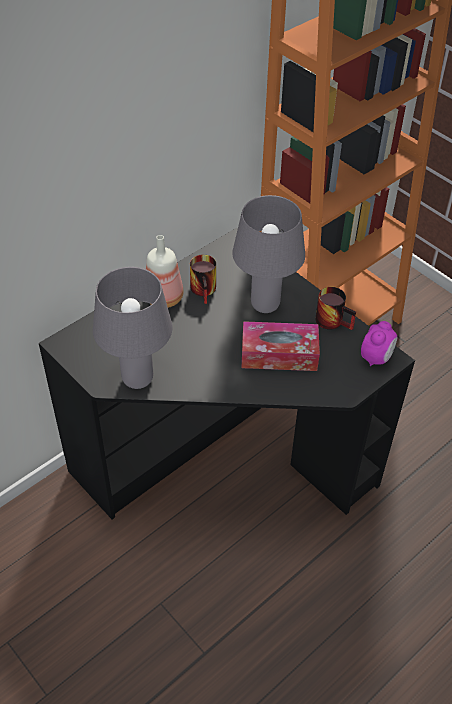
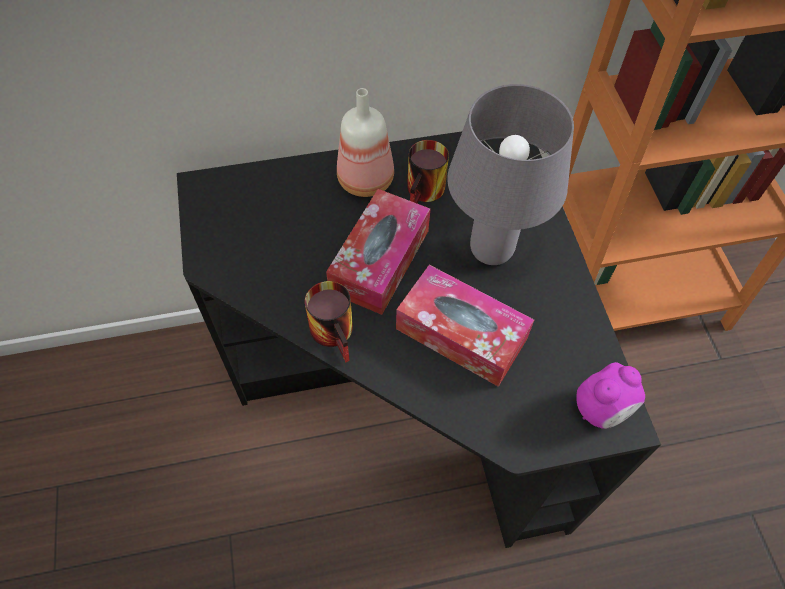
camera: 30 degrees right, 10 degrees up
(137, 379) = (252, 279): grey table lamp -> none
(206, 337) = (380, 261): none -> tissue box
(334, 320) = (575, 319): mug -> mug (338, 332)

